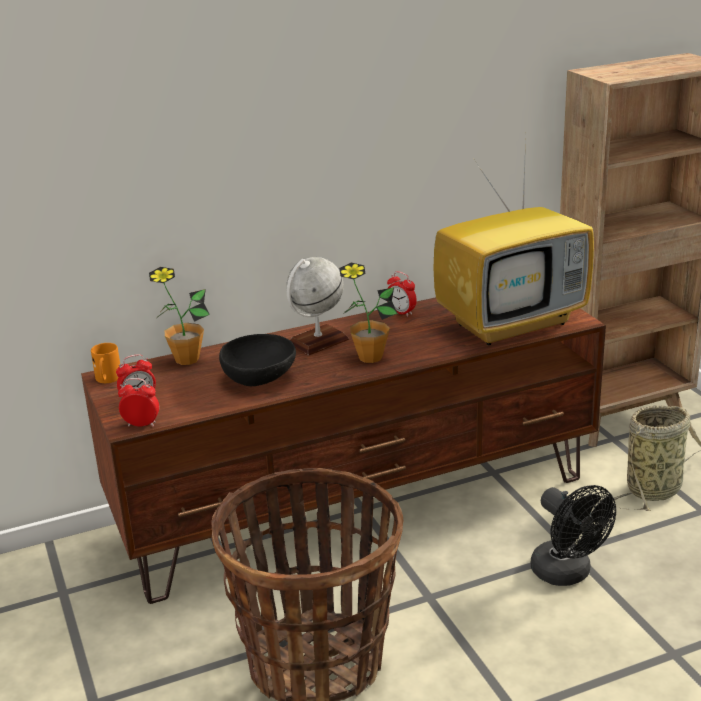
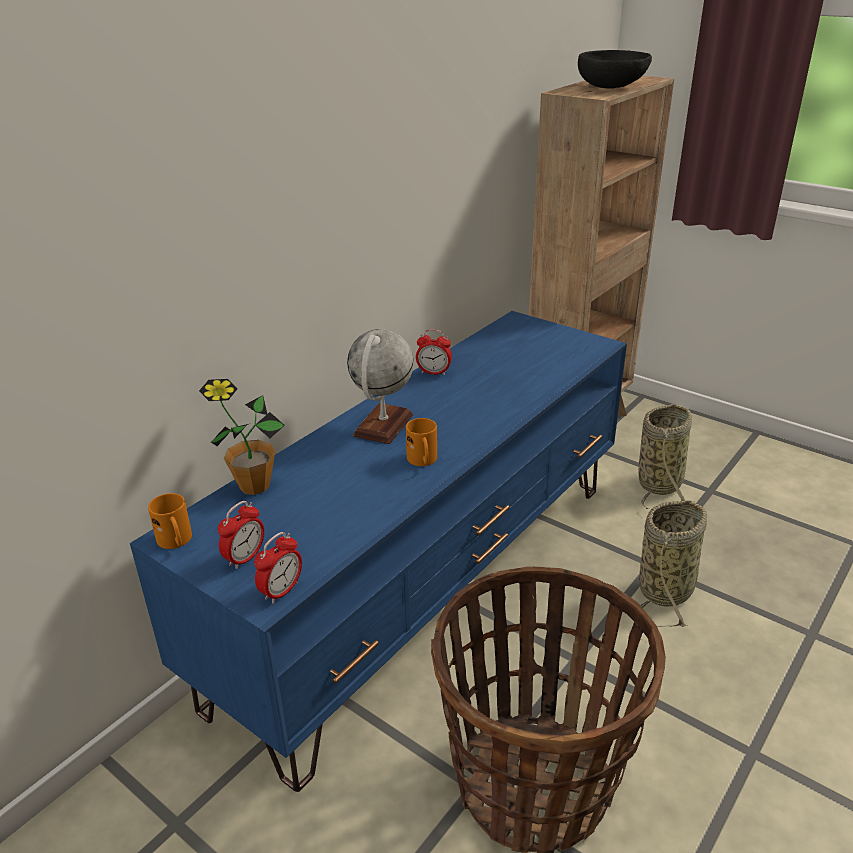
camera: 30 degrees left, 5 degrees up
(141, 424) = (281, 591): alarm clock -> alarm clock turned 150 degrees clockwise
(260, 379) = (366, 486): black bowl -> black bowl (612, 87)
(319, 373) = (423, 461): none -> orange mug
(358, 506) = (428, 584): brown tv stand -> blue tv stand
(370, 357) = (456, 429): potted plant -> none
(512, 322) = (548, 359): television -> none
(567, 574) = (667, 588): black fan -> basket

